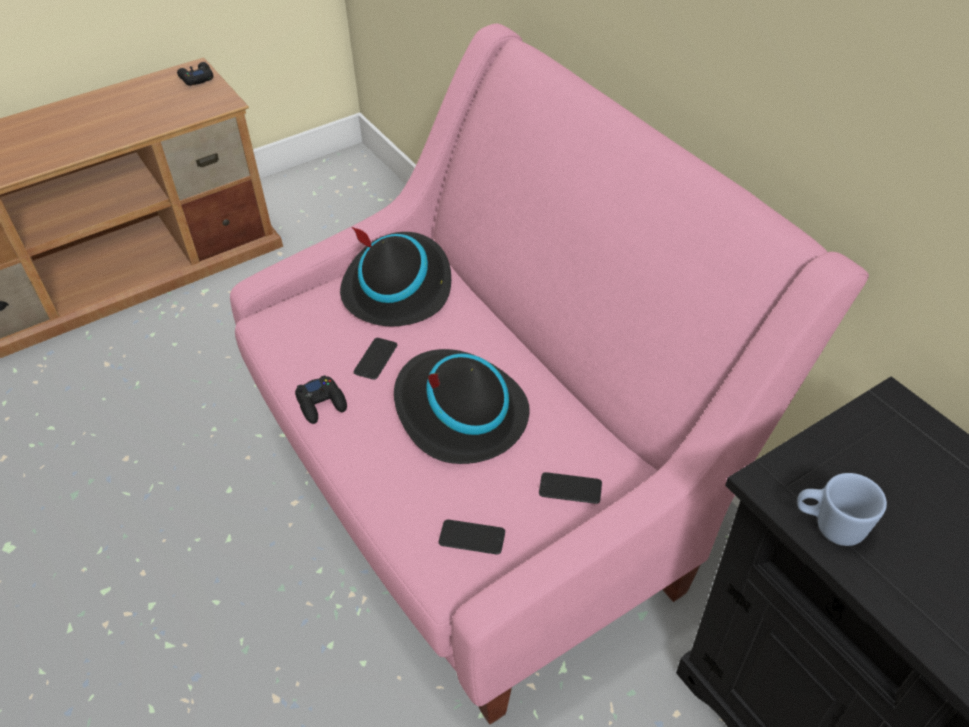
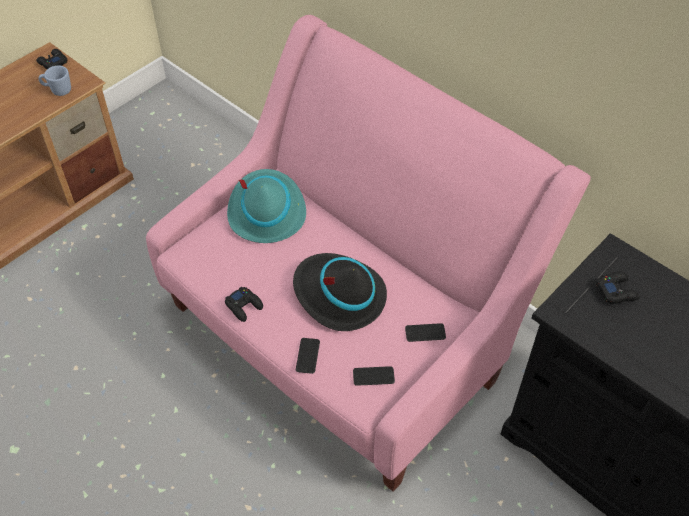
camera: 15 degrees left, 5 degrees up
(375, 359) = (270, 268): phone -> phone (307, 356)
(398, 287) = (266, 211): black hat -> turquoise hat
(829, 526) = (594, 331): blue mug -> blue mug (58, 90)
(884, 467) = (616, 291): none -> black game controller

